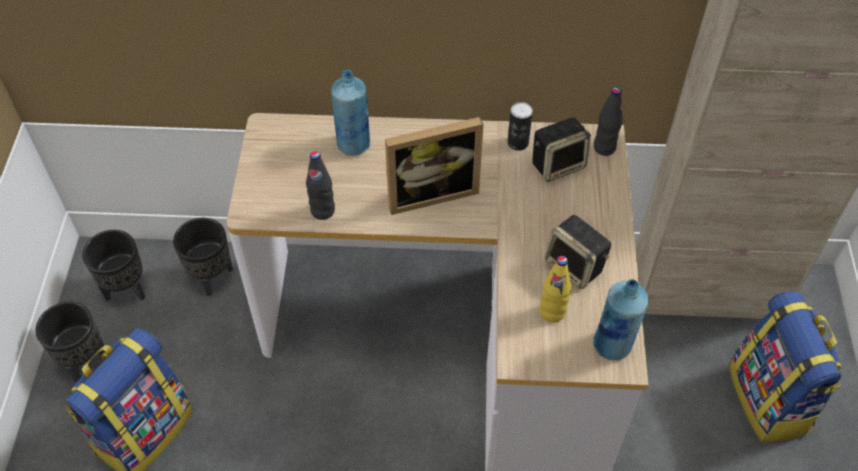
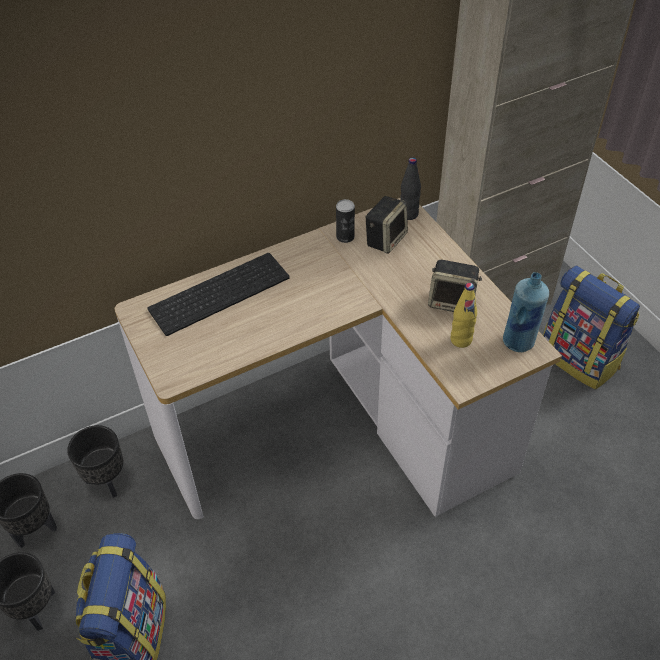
camera: 30 degrees left, 5 degrees down
(322, 211) = (233, 350): black bottle -> none
(353, 144) = (219, 291): blue bottle -> keyboard
(430, 192) = (307, 299): picture frame -> none

